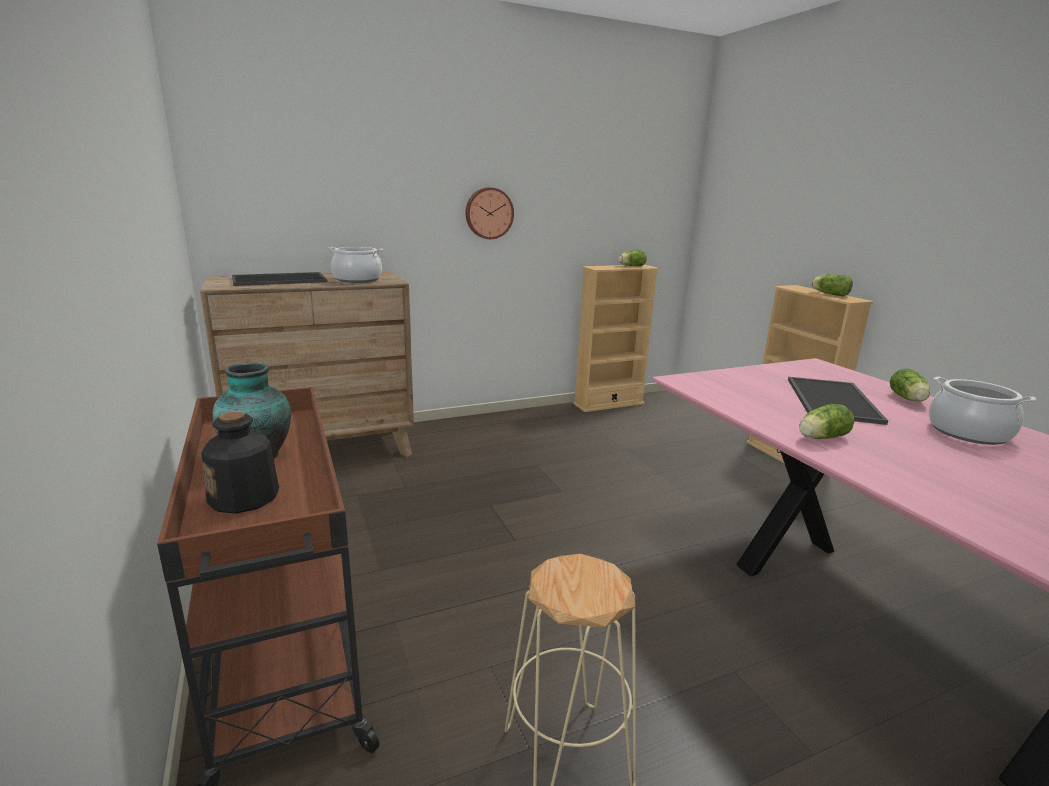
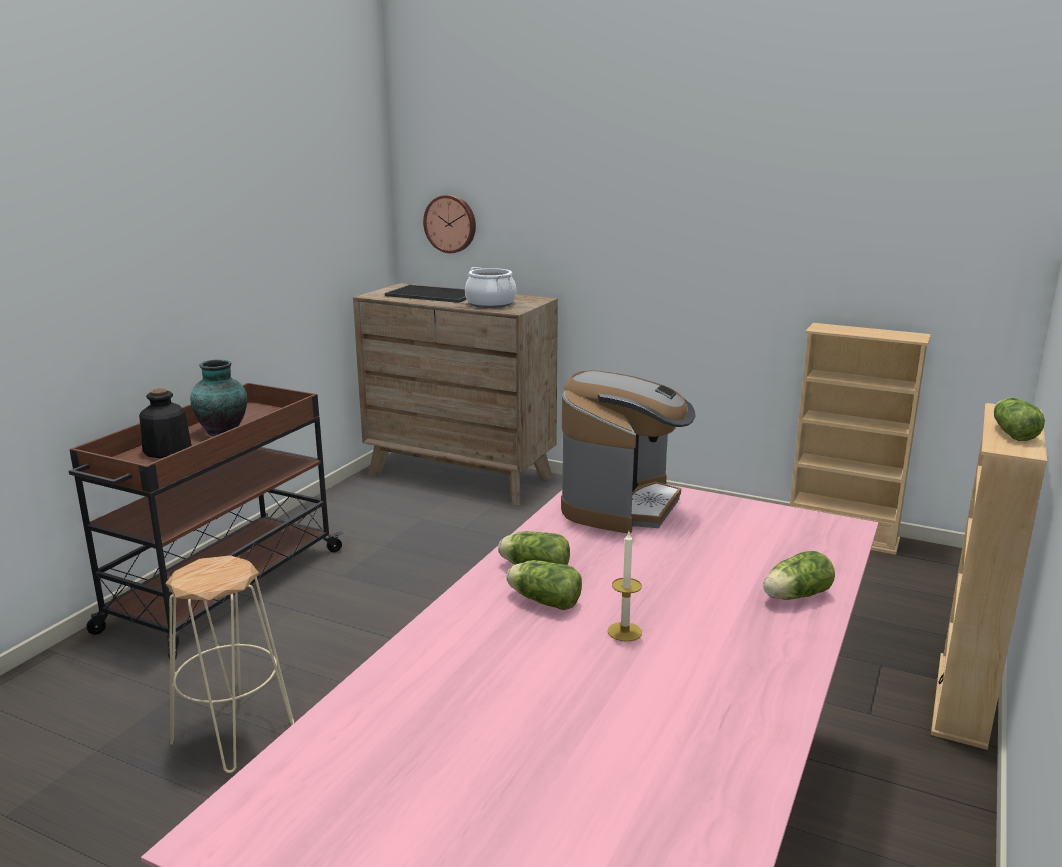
camera: 50 degrees right, 0 degrees up
(488, 213) = (680, 239): wall clock -> wall clock (451, 223)
(631, 266) = (887, 333): lettuce -> lettuce (542, 600)
(731, 388) = (622, 505): none -> coffee machine
(834, 400) = (688, 558): tray -> none
(944, 446) = (624, 632): none -> candle
(968, 432) = (714, 643): cooking pot -> none

